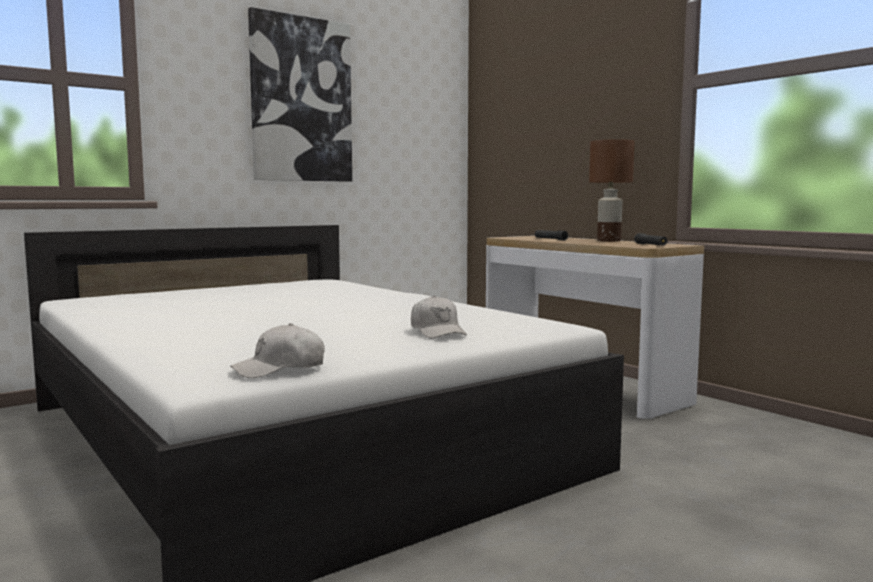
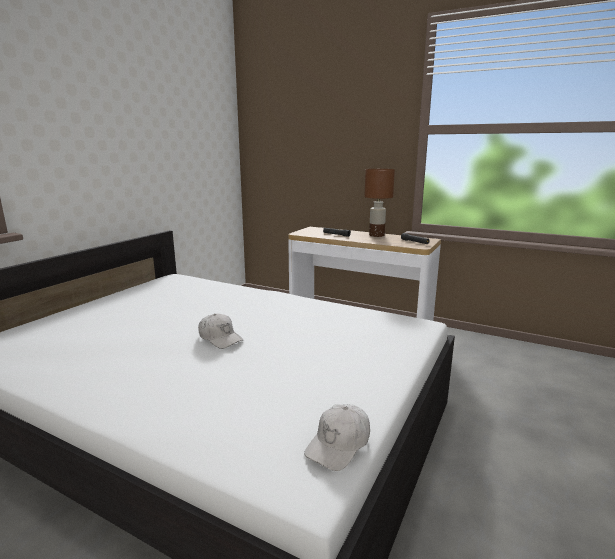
camera: 25 degrees left, 10 degrees up
(301, 100) = (128, 127): picture -> none
(437, 332) = (364, 350): white cap -> white cap (220, 338)

